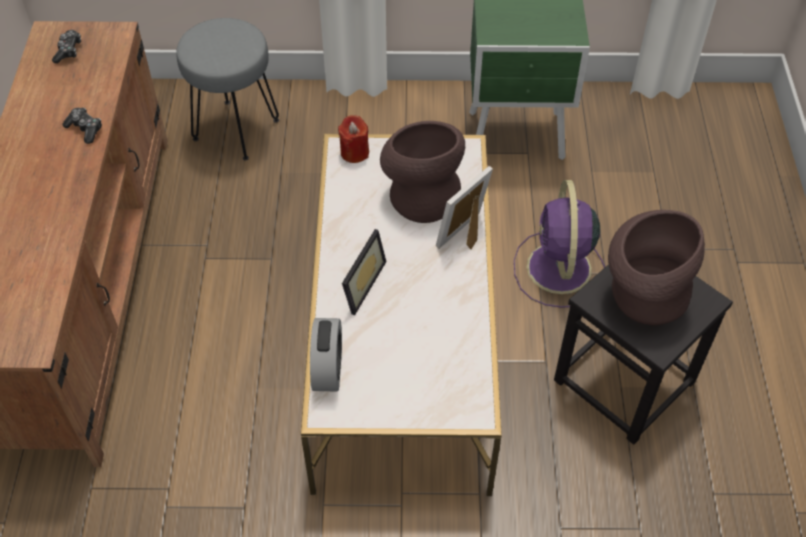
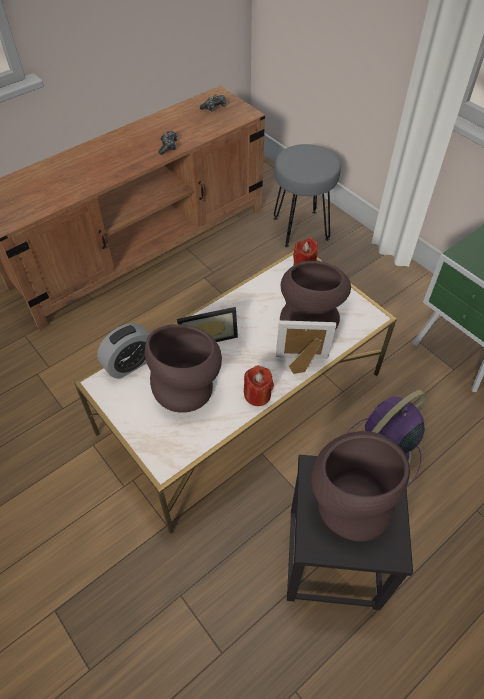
camera: 50 degrees right, 0 degrees up
(406, 339) = (188, 387): none -> brown vase
(468, 291) = (257, 395): none -> red candle

